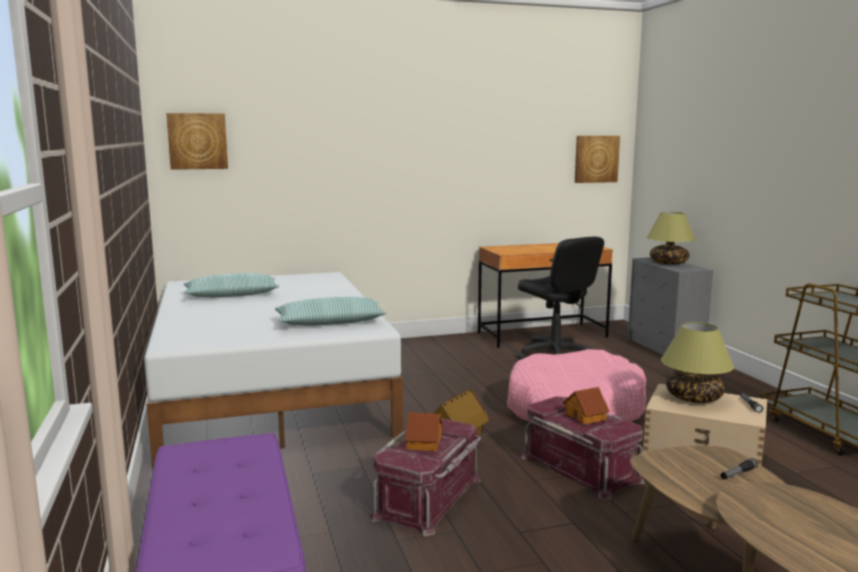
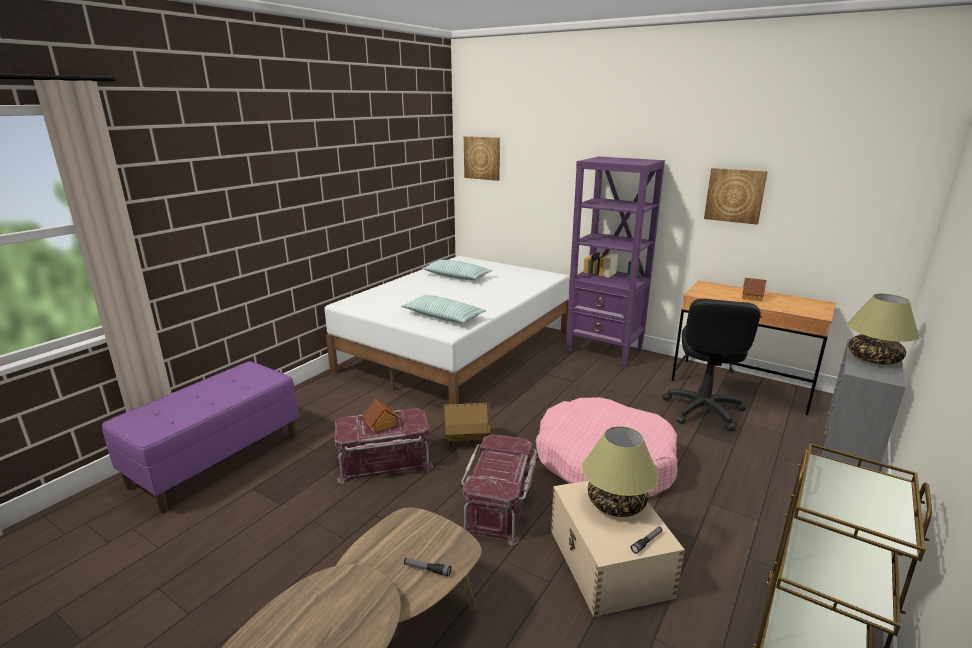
camera: 50 degrees right, 10 degrees up
(408, 346) = (605, 351): none -> purple bookcase
(586, 416) = (503, 465): toy house -> toy house (752, 297)
(596, 159) = (873, 207): picture -> picture (735, 195)

